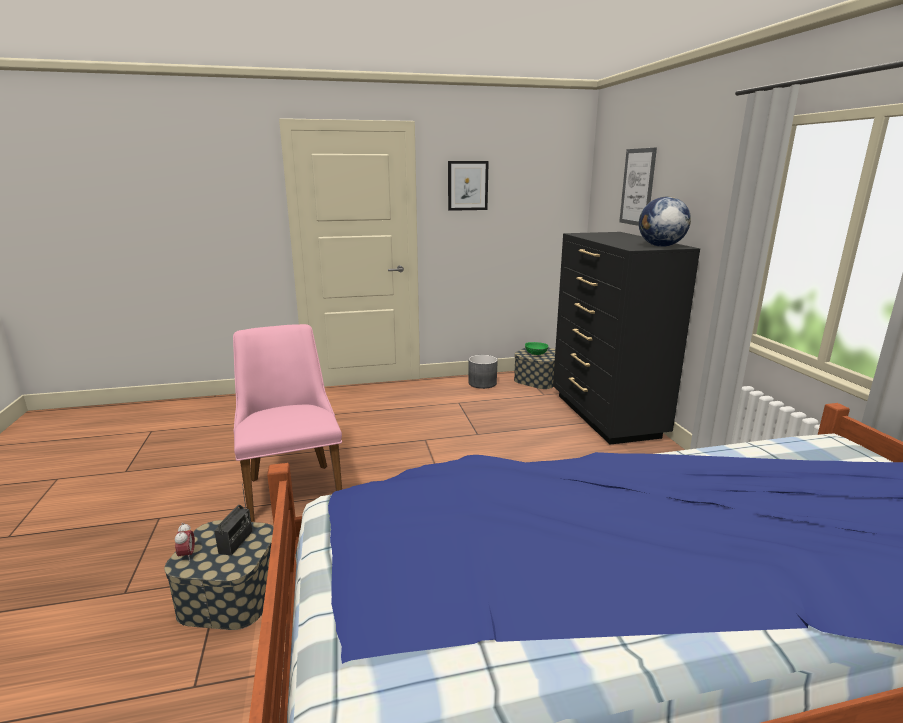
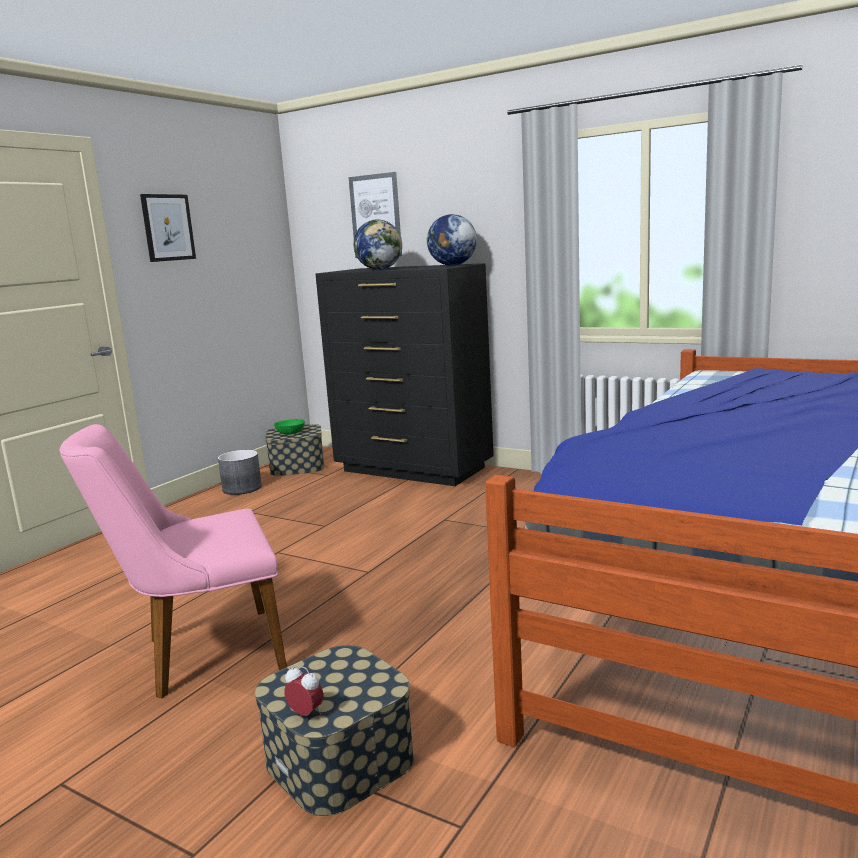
camera: 45 degrees left, 5 degrees down
(236, 542) = (335, 675): radio -> none
(292, 485) = (200, 655): pink chair -> pink chair turned 45 degrees counterclockwise
(605, 238) = (380, 269): none -> globe

